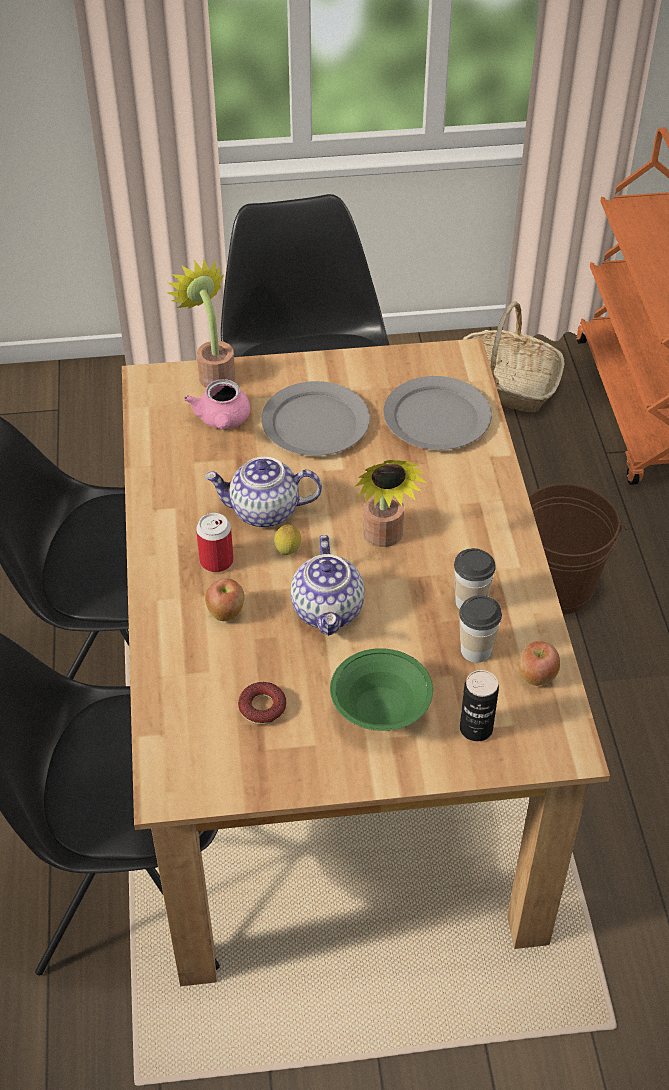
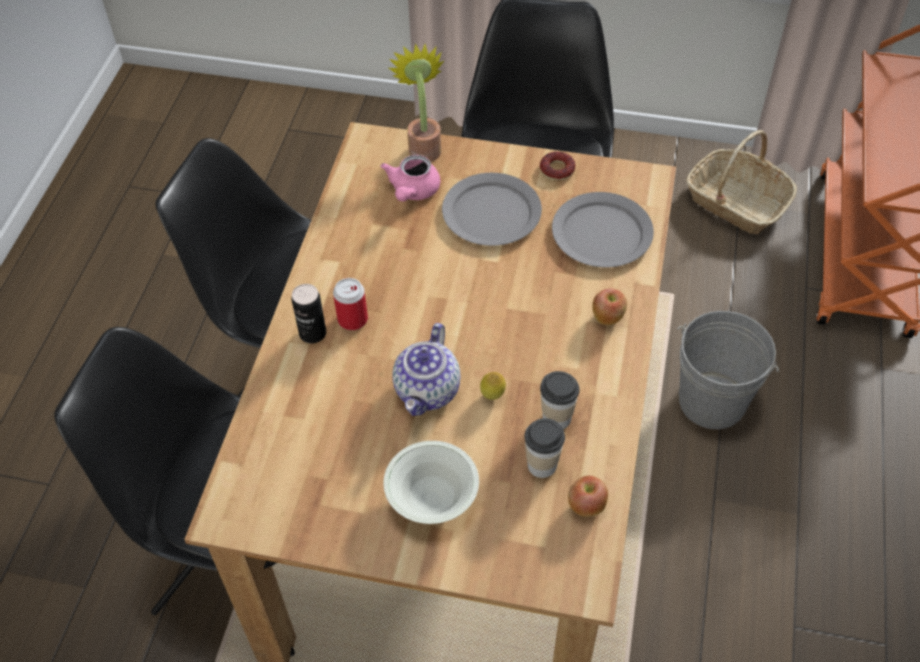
camera: 20 degrees right, 5 degrees up
(226, 613) = (341, 369): apple -> apple (608, 318)
(262, 707) = (333, 465): donut -> donut (557, 170)
(264, 511) = (412, 284): teapot -> none
(288, 552) = (416, 327): lemon -> lemon (492, 396)
(380, 712) = (432, 499): green bowl -> white bowl
(384, 539) = (505, 336): potted plant -> none
(476, 728) = (509, 540): can -> can (312, 333)
(556, 586) = (711, 401): brown bucket -> grey bucket

